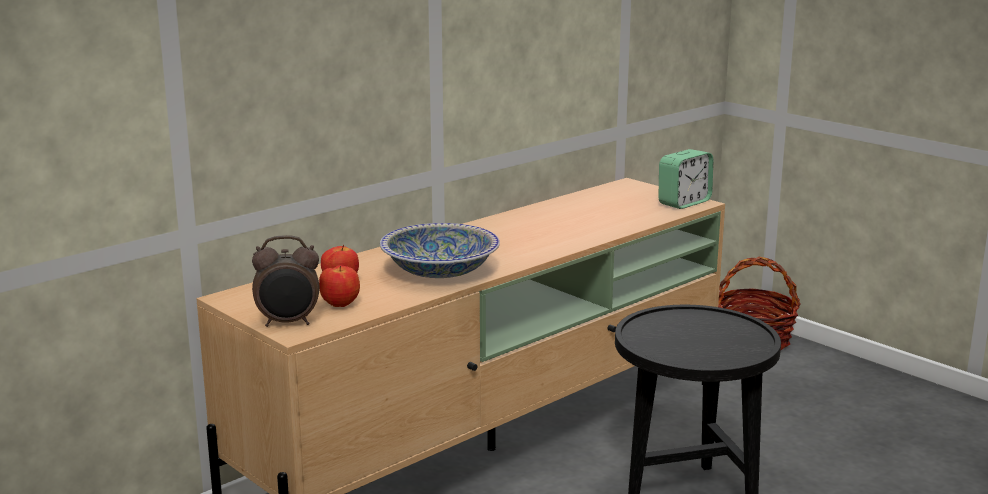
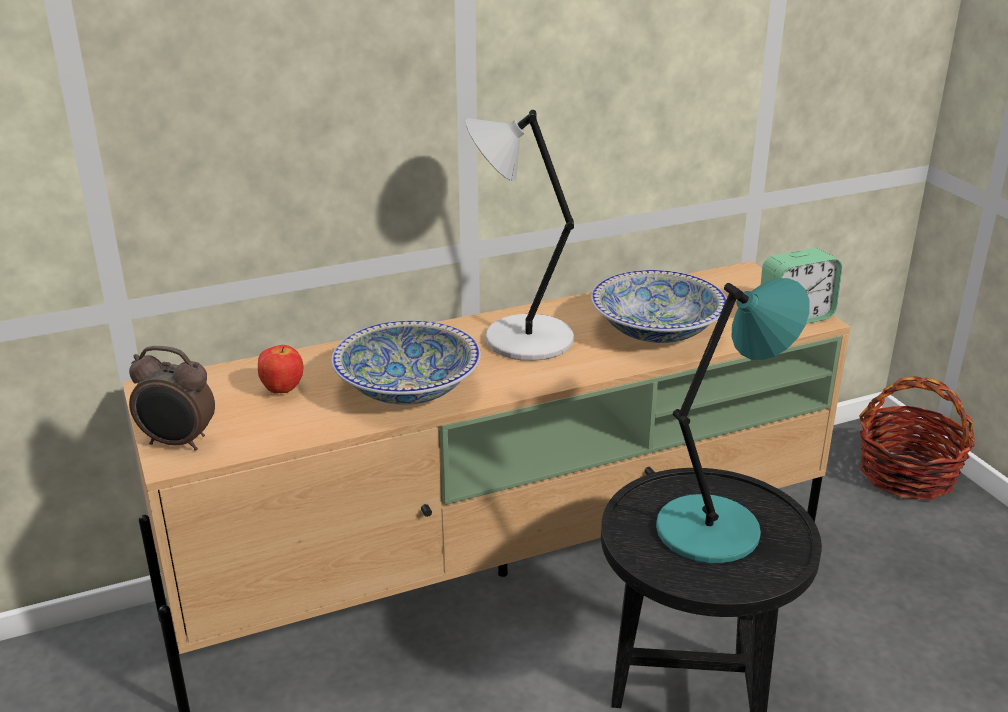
camera: 20 degrees right, 10 degrees up
(340, 305) = (255, 425): apple -> none
(500, 236) = (523, 339): none -> grey table lamp
(594, 220) = (656, 331): none -> bowl
(698, 335) = (713, 528): none -> turquoise table lamp

